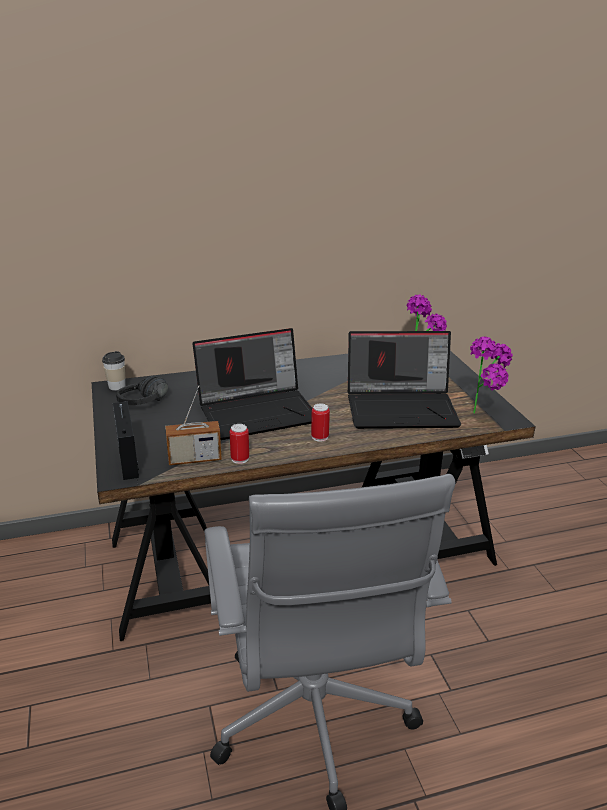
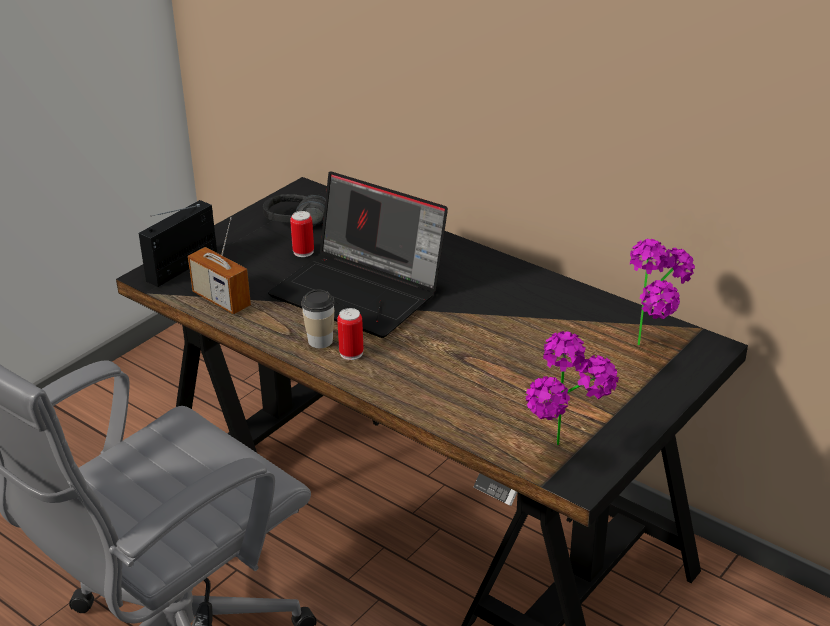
camera: 55 degrees right, 5 degrees up
(117, 386) = (309, 193): cup -> cup (320, 341)
(240, 458) = (249, 324): can -> can (303, 252)
(402, 407) = (496, 383): laptop -> none

